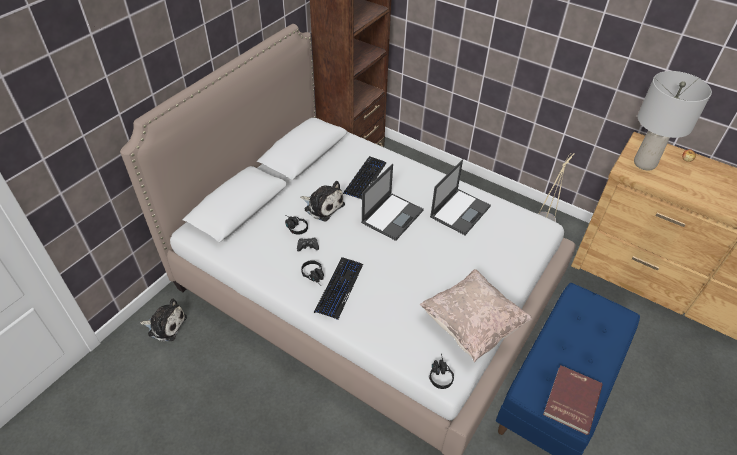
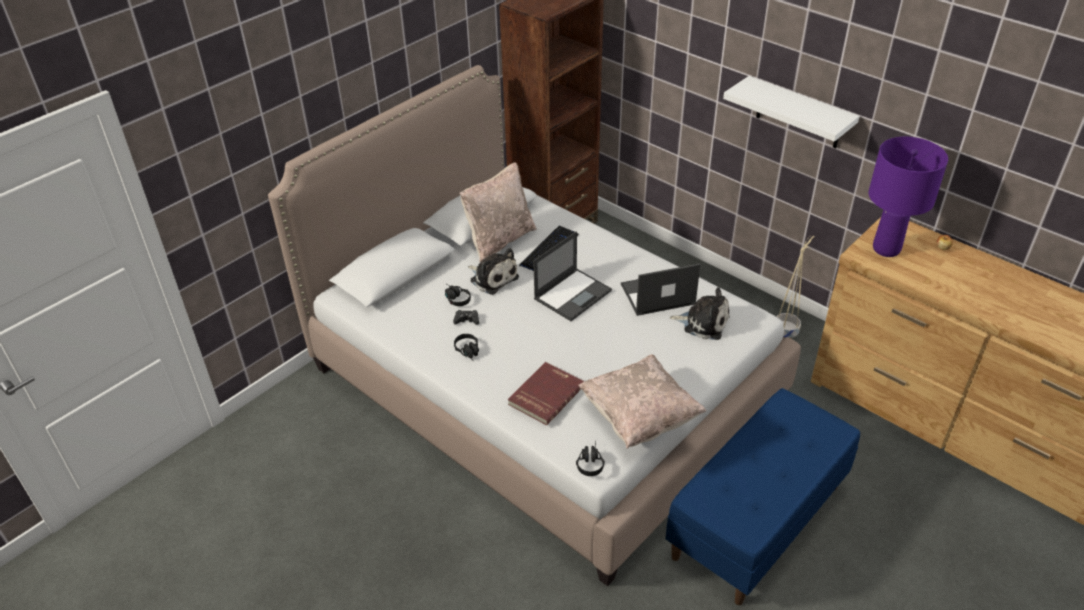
camera: 10 degrees right, 5 degrees down
(165, 325) = (299, 407): plush toy -> plush toy (703, 322)
(322, 171) = (499, 240): none -> beige pillow
(339, 288) = (494, 366): keyboard -> none
(460, 211) = (657, 294): laptop -> laptop turned 150 degrees counterclockwise
(562, 54) = (799, 113): none -> white shelf
(571, 399) = (747, 511): red book -> red book (545, 395)
(644, 164) = (886, 249): grey table lamp -> purple table lamp

